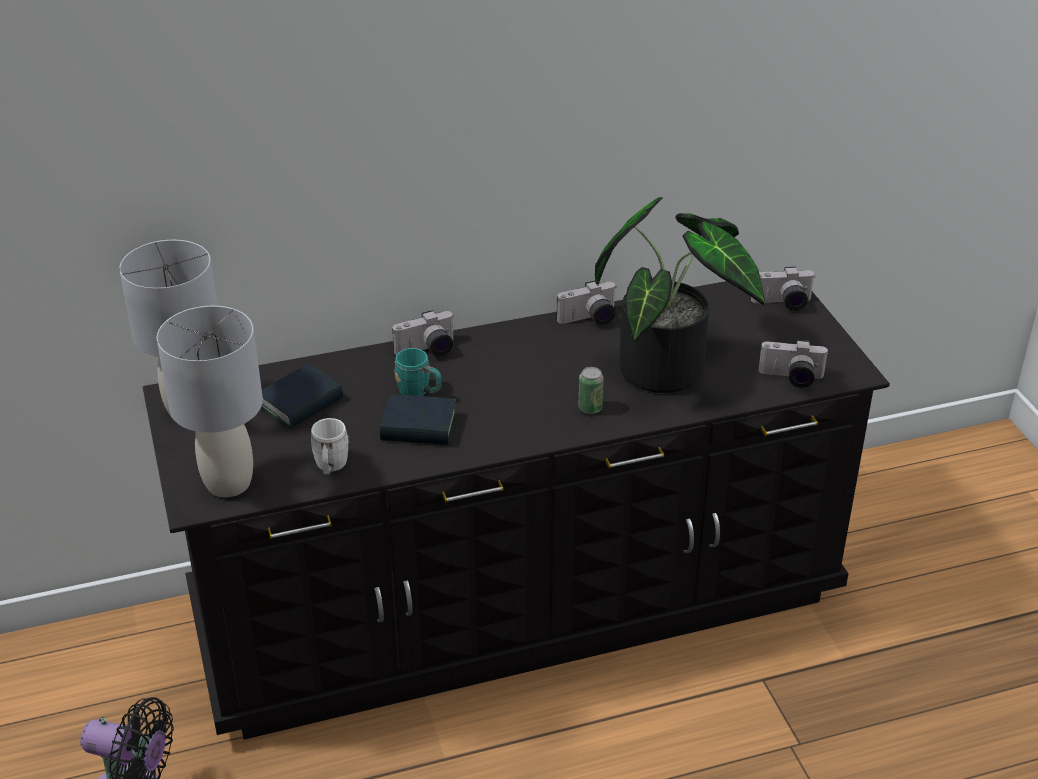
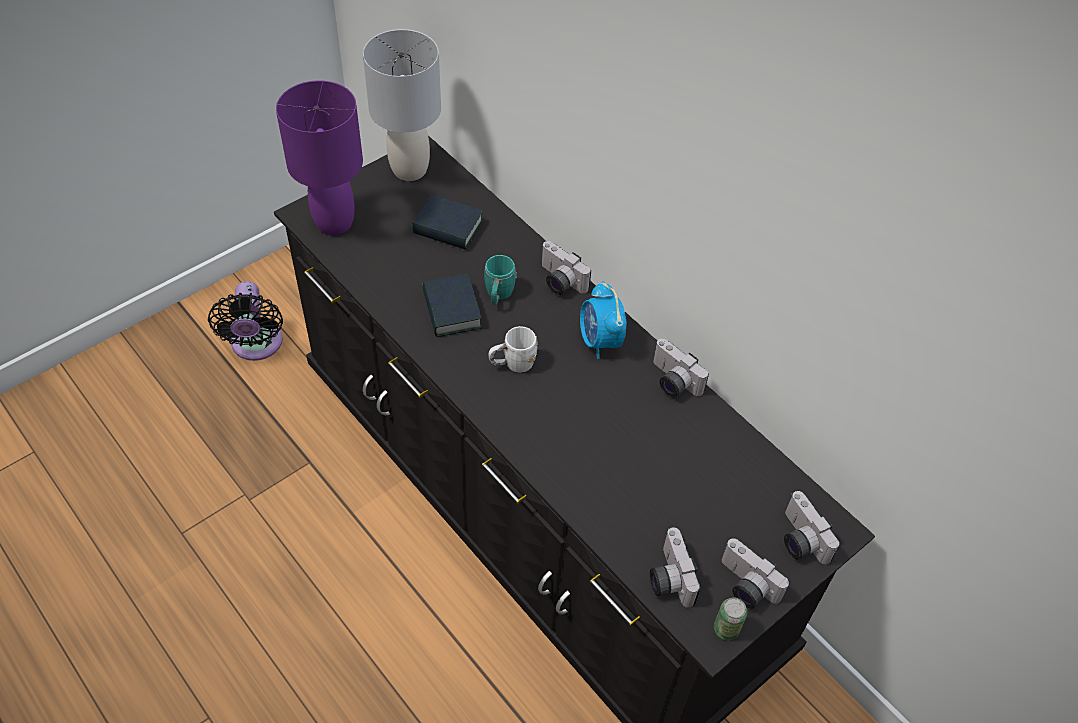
camera: 65 degrees right, 15 degrees up
(228, 484) = (334, 223): grey table lamp -> purple table lamp
(330, 467) = (377, 273): white mug -> white mug (513, 364)
(518, 346) = (600, 341): none -> alarm clock
(590, 408) = (535, 421): can -> can (726, 629)
(671, 366) = (632, 467): potted plant -> none
(814, 342) = (744, 586): none -> camera

